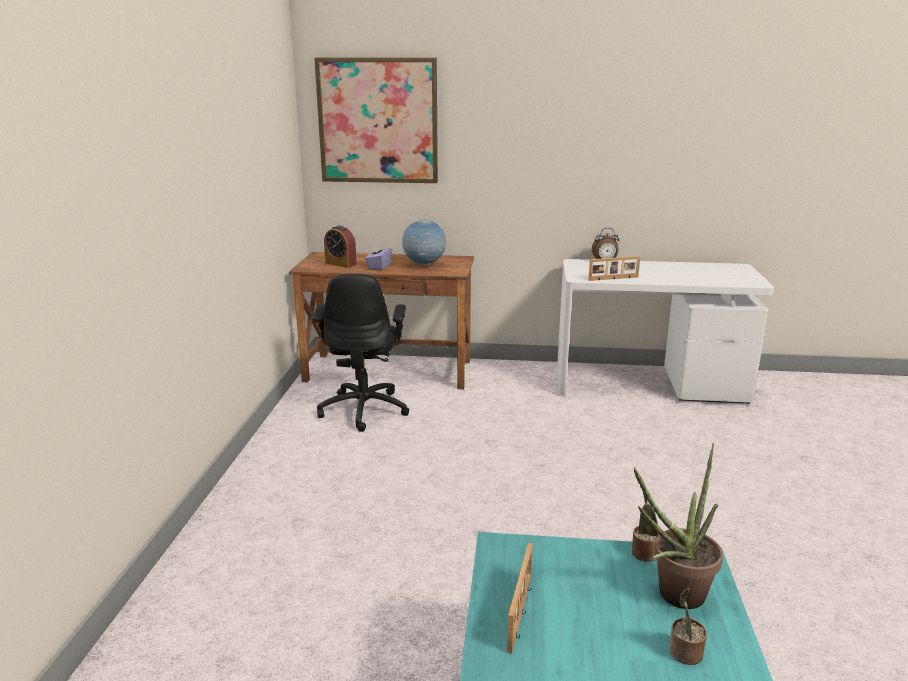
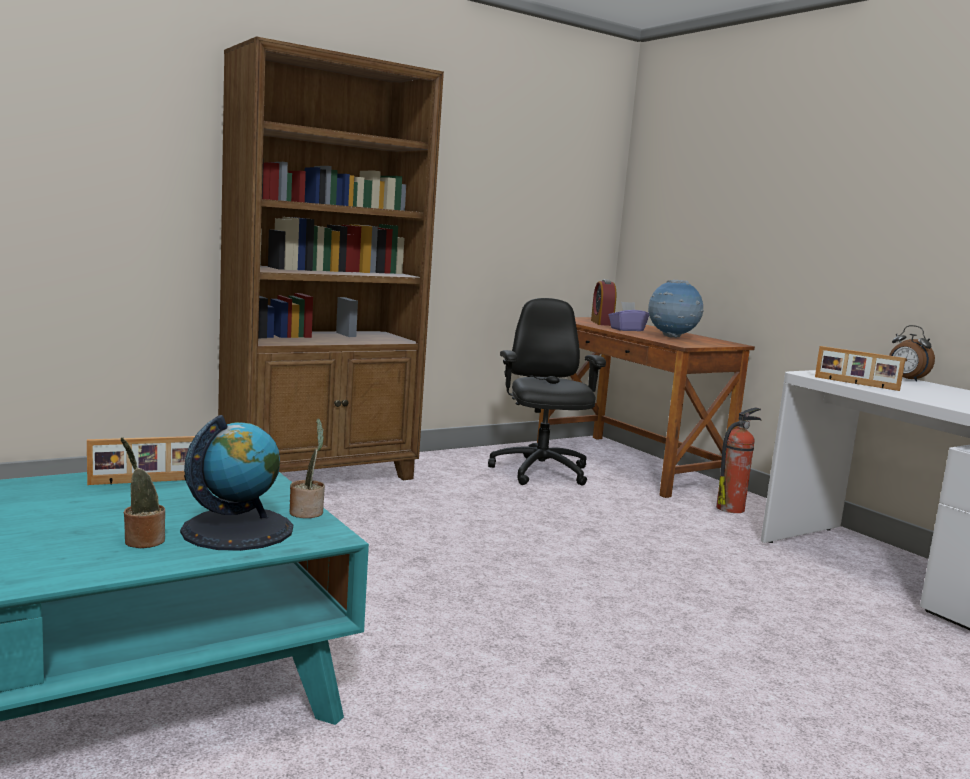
camera: 50 degrees right, 10 degrees down
(247, 511) = (320, 476): none -> brown bookcase
(364, 409) = (540, 472): black office chair -> black office chair turned 120 degrees clockwise
(378, 121) = (689, 174): picture -> none
(502, 378) = (731, 508): none -> fire extinguisher
(673, 597) = (237, 529): potted plant -> globe

